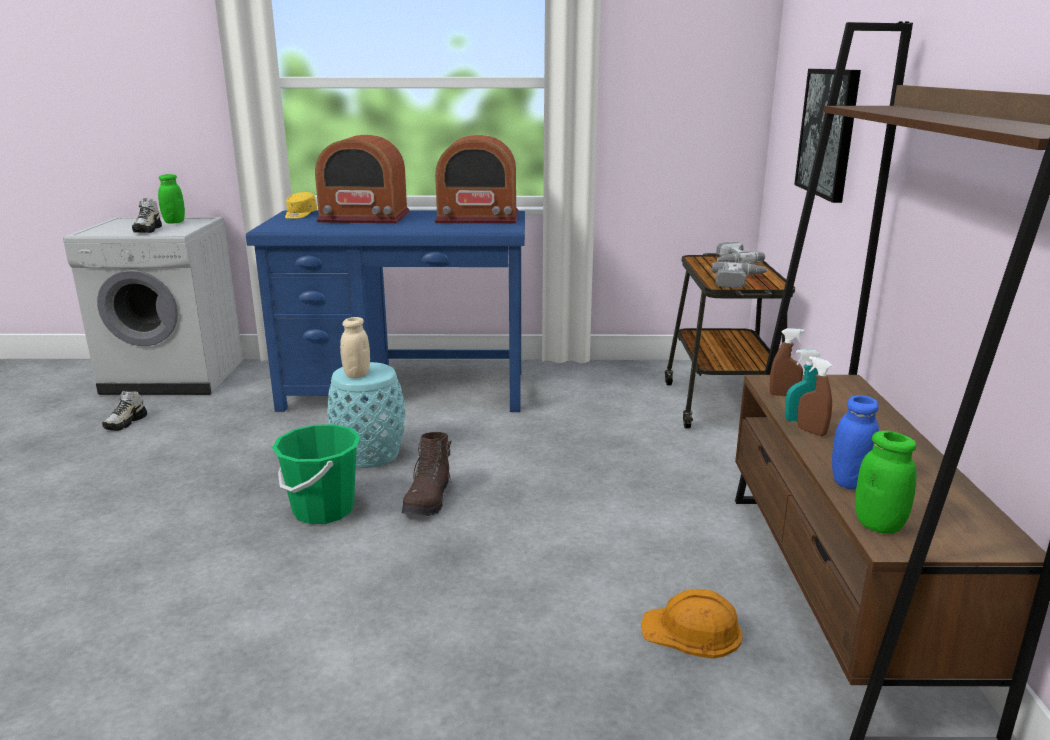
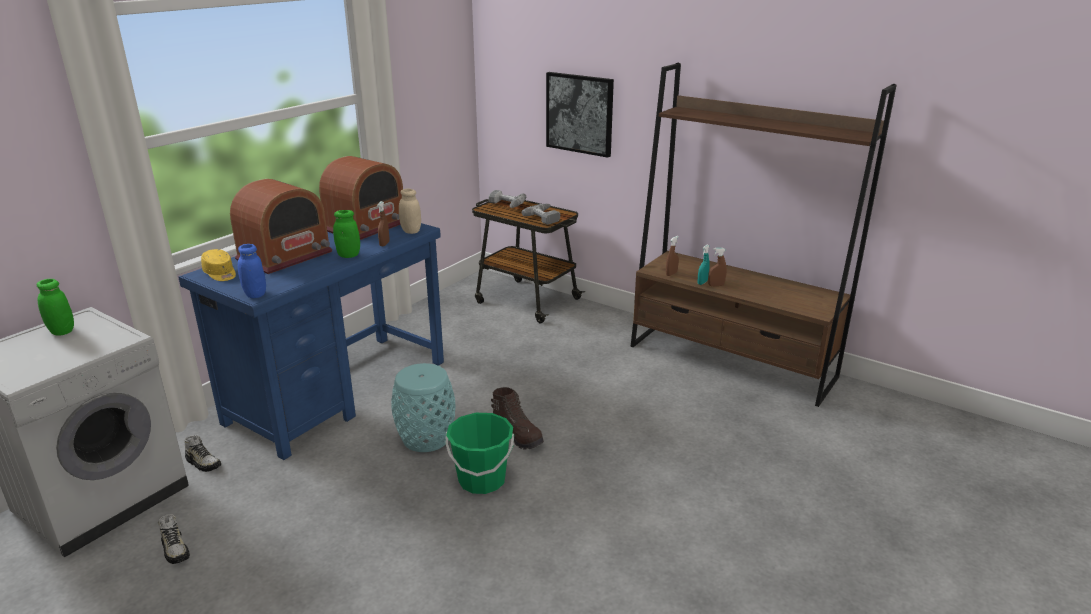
camera: 55 degrees left, 5 degrees up
(148, 230) = (79, 348): shoe -> shoe (203, 463)
(357, 374) = (423, 379): beige jar -> beige jar (411, 231)
(443, 229) = (384, 244): none -> brown spray bottle
(692, 631) = (721, 406): orange hard hat -> none
(849, 482) = (768, 299): blue jar -> blue jar (255, 294)
(878, 525) = (805, 309): green jar -> green jar (349, 255)

